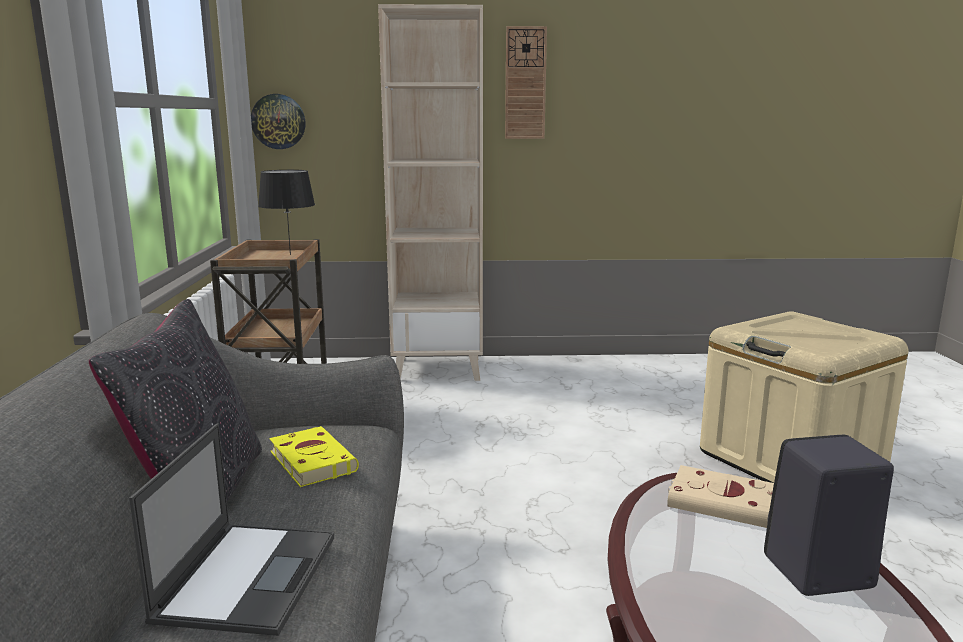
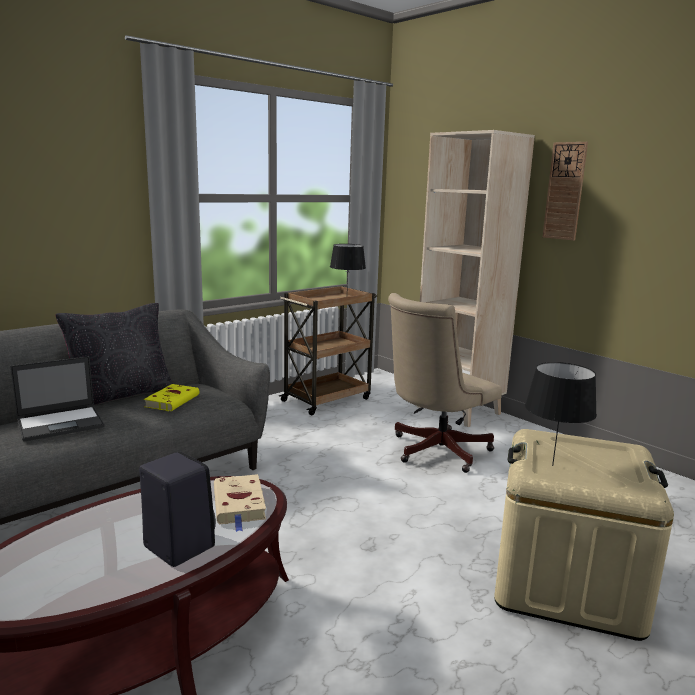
camera: 50 degrees right, 0 degrees up
(278, 121) = (404, 211): wall clock -> none
(505, 414) = (434, 451): none -> beige office chair
(805, 344) = (552, 466): none -> black table lamp

